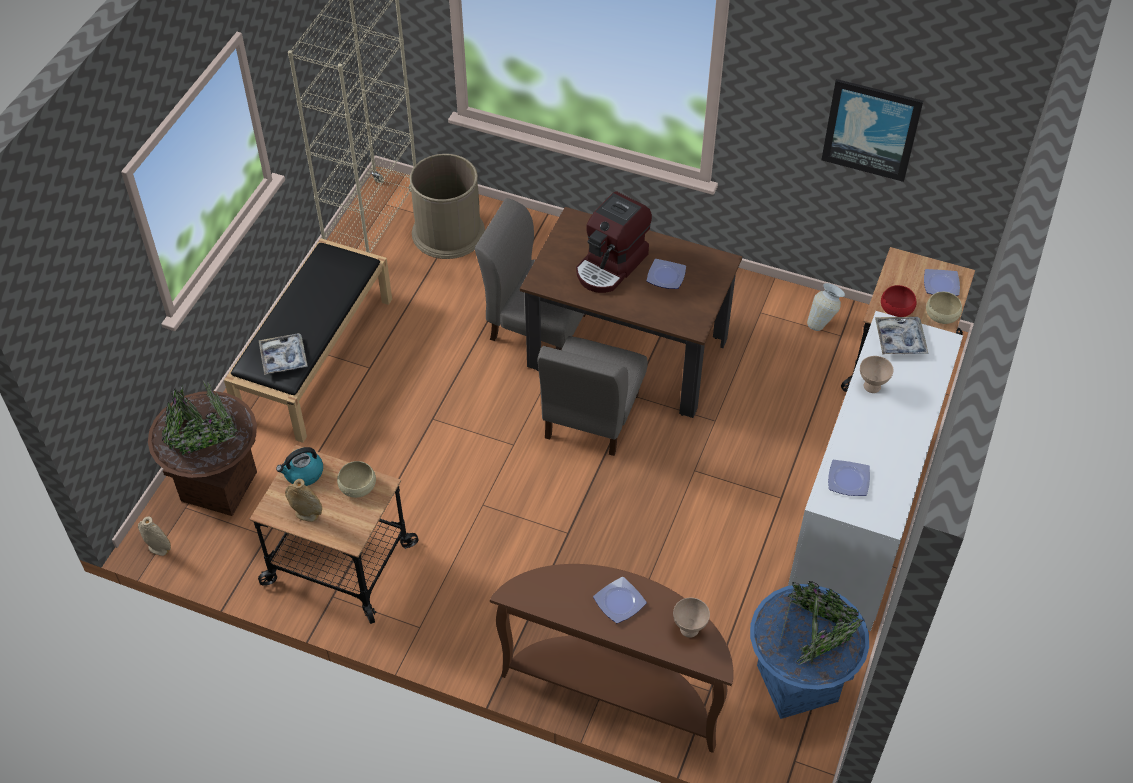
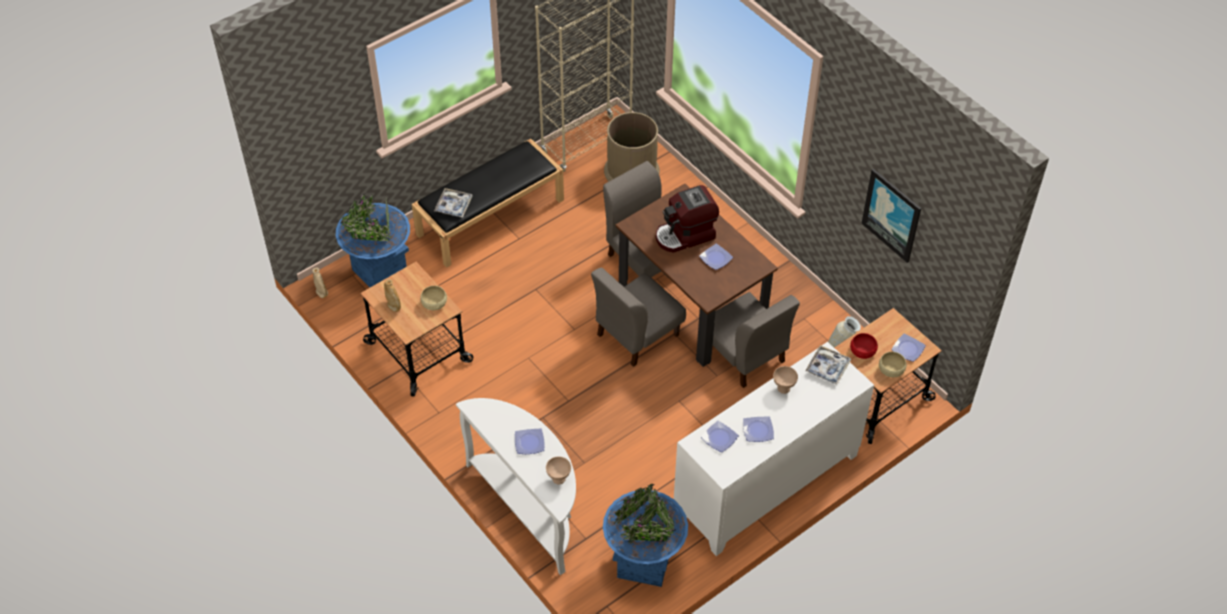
camera: 30 degrees right, 0 degrees up
(219, 486) = (380, 271): brown planter -> blue planter
(303, 473) = (408, 280): kettle -> none
(616, 688) = (530, 507): brown console table -> white console table
(728, 382) = (745, 355): none -> grey chair
(883, 448) = (758, 430): none -> plate

